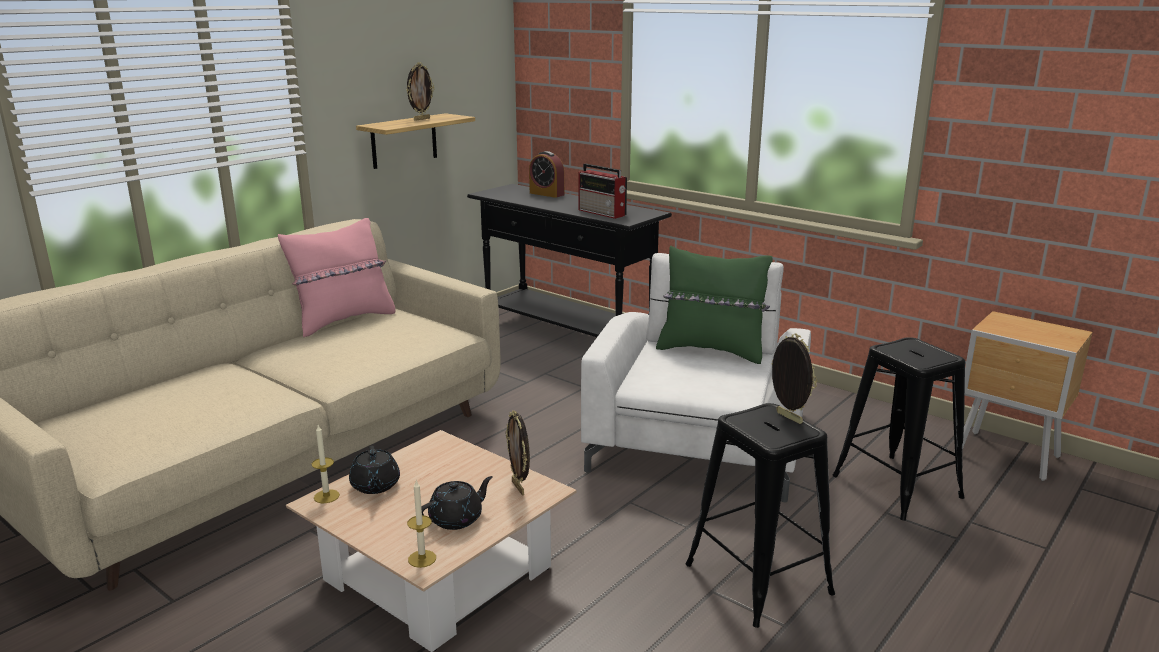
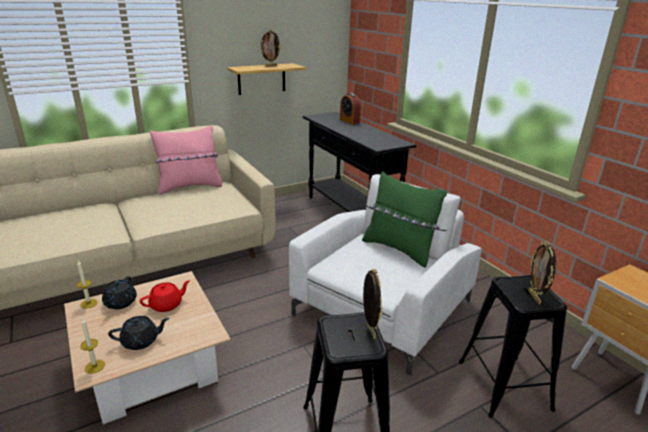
camera: 20 degrees right, 5 degrees up
(449, 473) = (167, 305): none -> red teapot
(519, 487) = (197, 327): picture frame -> picture frame (535, 297)
(603, 213) = (369, 139): radio -> none

